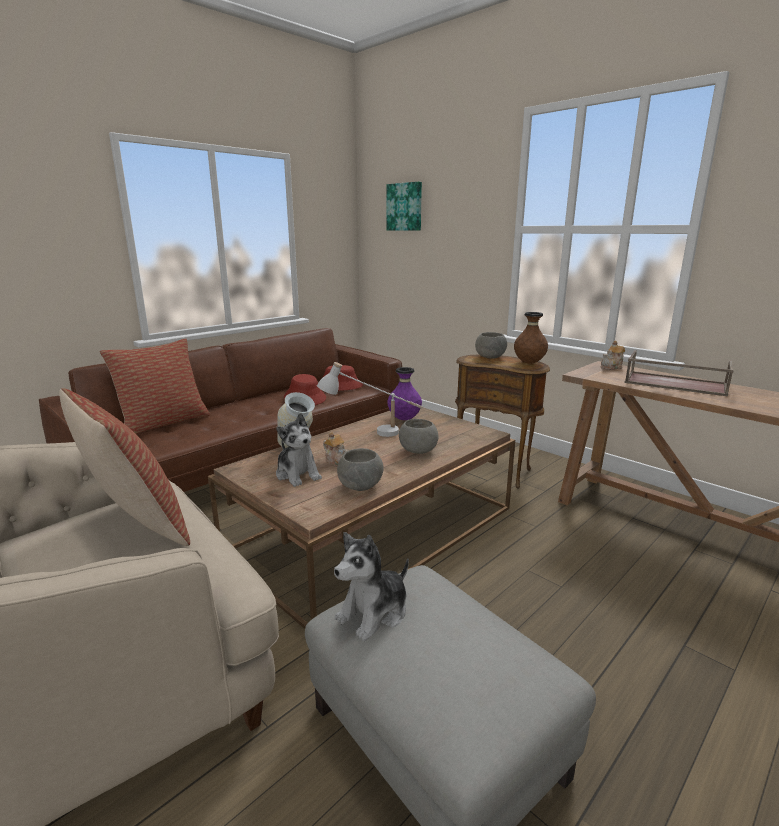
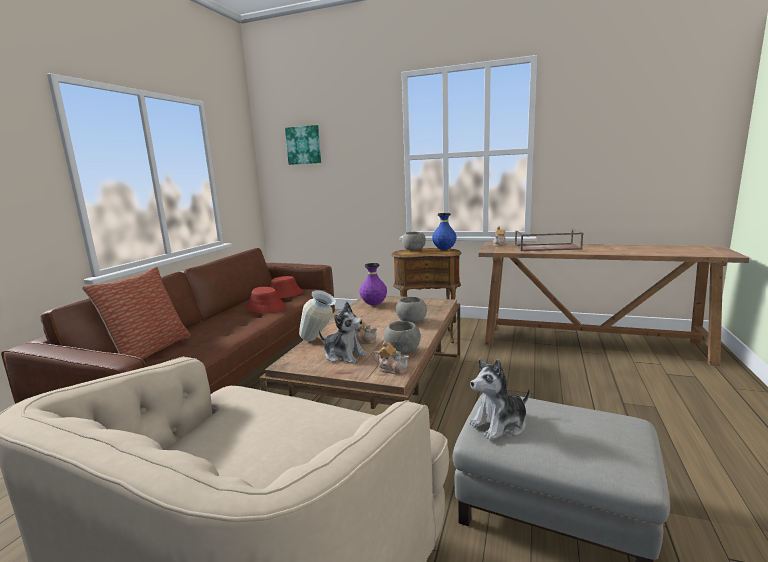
camera: 25 degrees left, 5 degrees down
(135, 525) = (269, 420): pillow -> none
(323, 505) = (392, 369): none -> teapot
(371, 433) = (362, 318): white table lamp -> none
(374, 613) = (500, 424): plush toy -> plush toy turned 45 degrees clockwise
(529, 363) = (444, 250): brown vase -> blue vase

